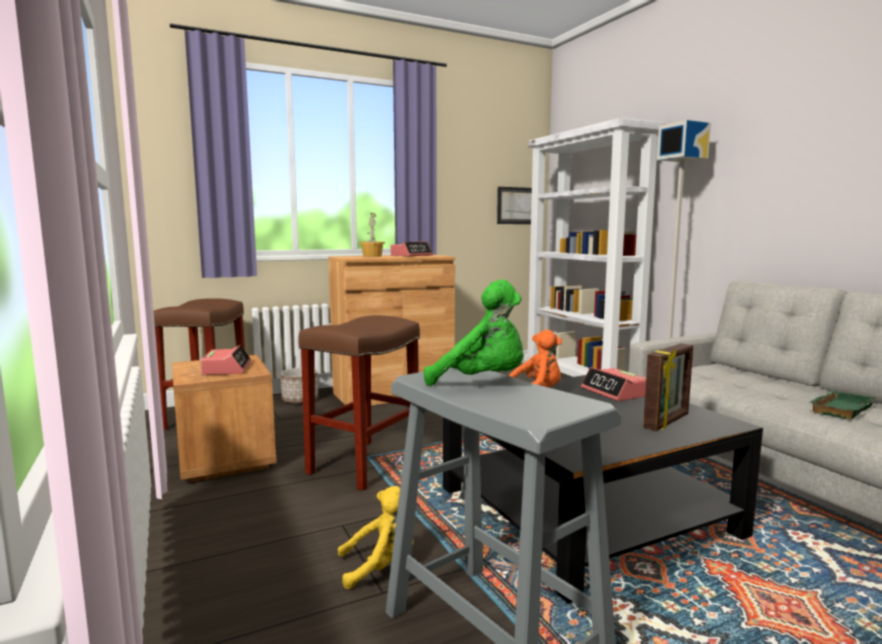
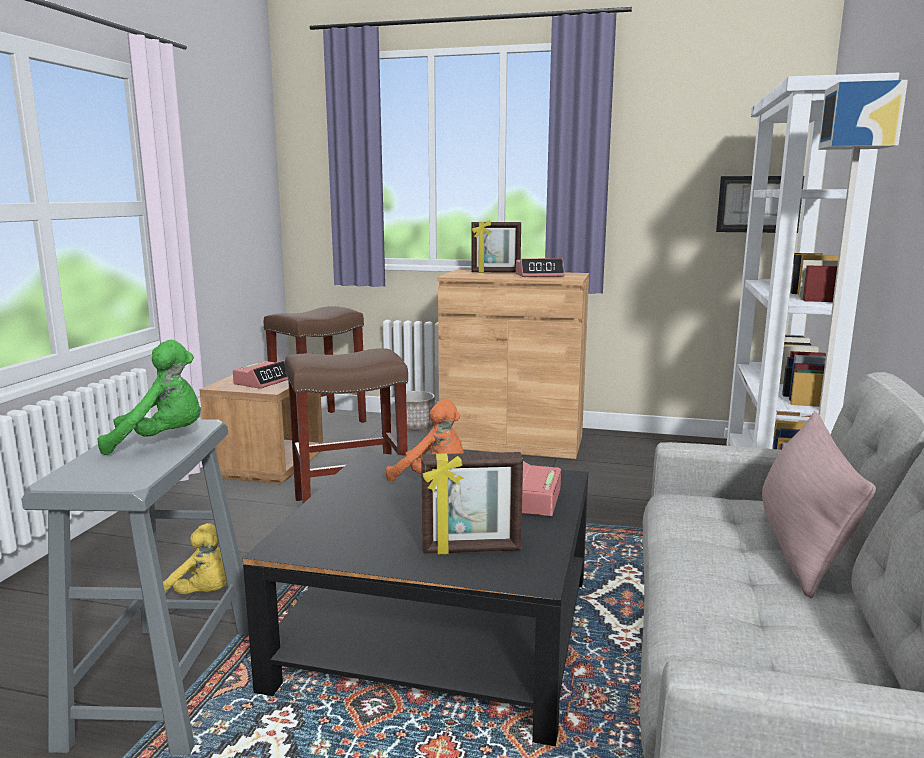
camera: 40 degrees right, 5 degrees up
(372, 256) = (495, 272): potted plant -> picture frame
(483, 382) = (161, 441): green plush toy -> green plush toy turned 75 degrees counterclockwise
(757, 378) = (802, 544): none -> pink pillow
(839, 408) = (766, 625): green tray -> none

